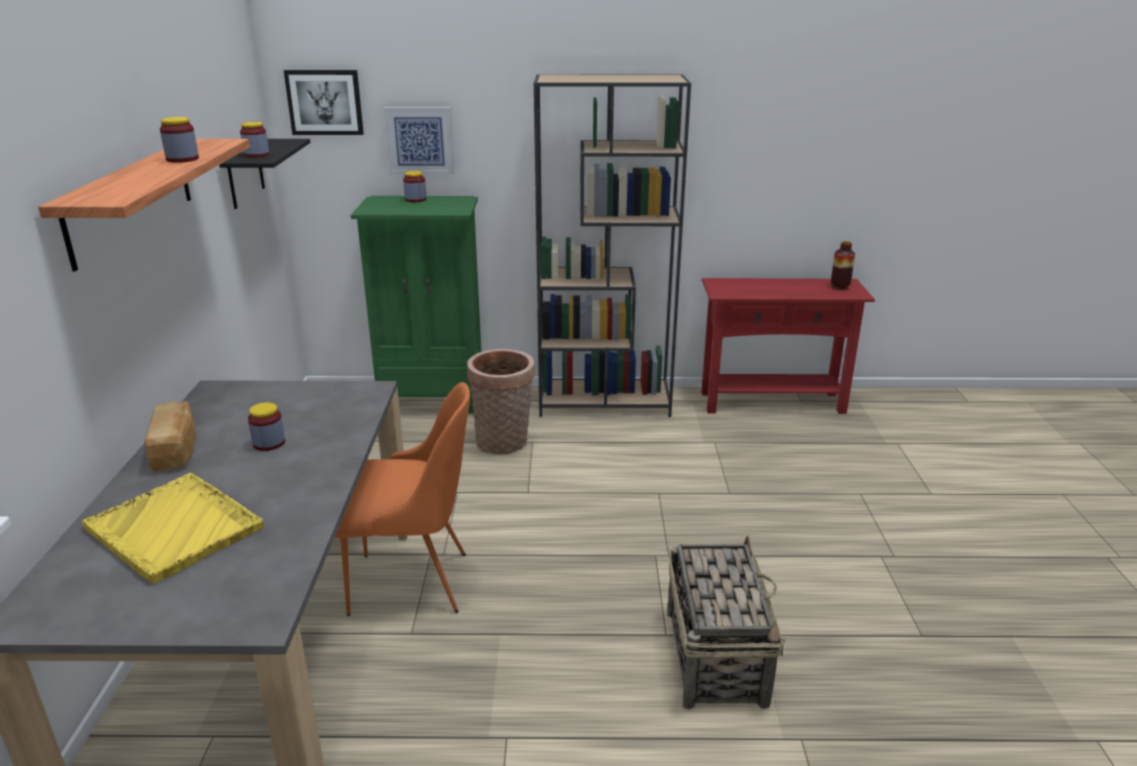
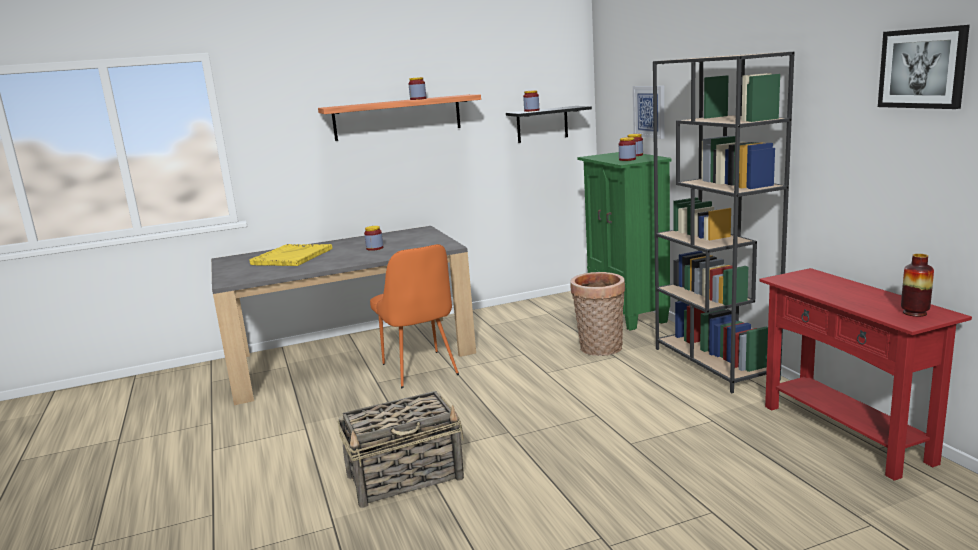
camera: 70 degrees right, 10 degrees down
(177, 451) = (357, 240): bread -> none
(325, 102) = (613, 83): picture -> picture (923, 68)
(439, 207) = (627, 159): none -> jar

